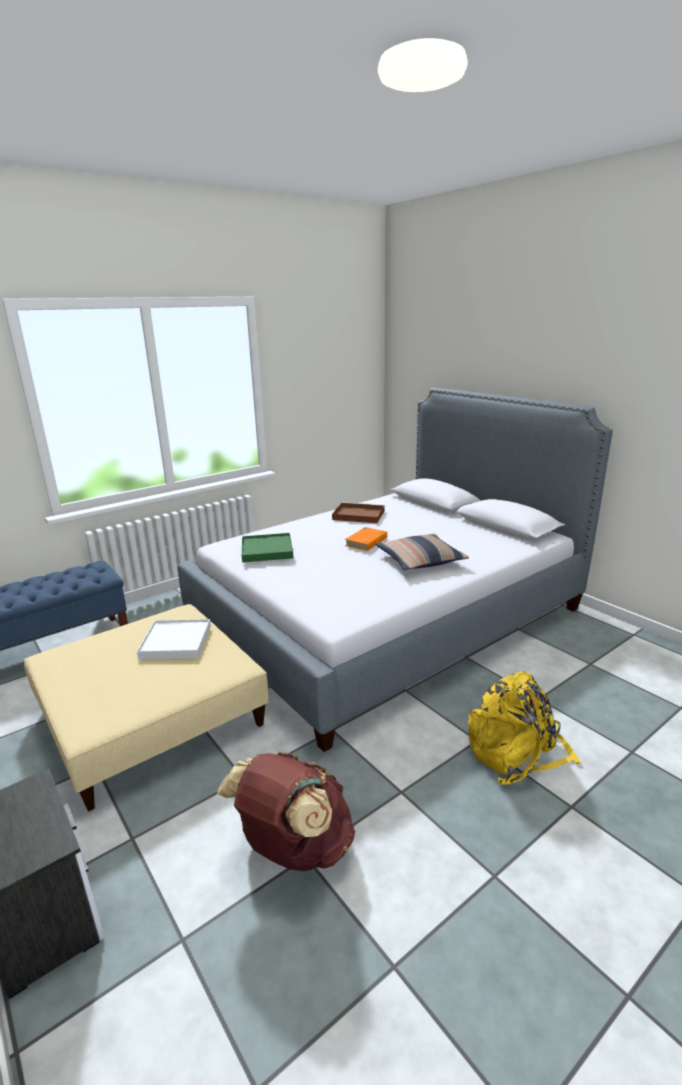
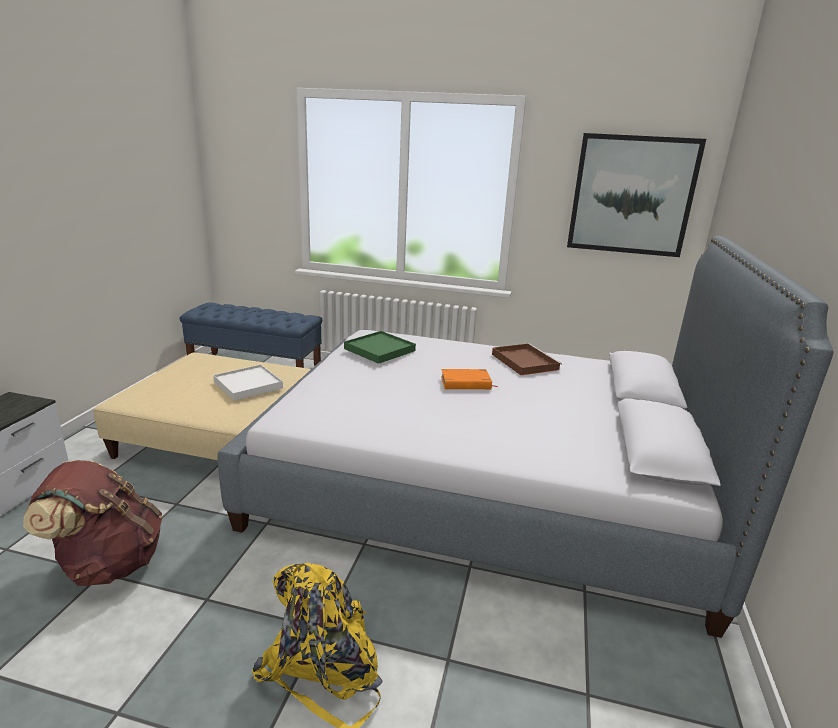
camera: 50 degrees right, 0 degrees up
(339, 370) = (632, 195): none -> picture
(420, 560) = (465, 421): pillow -> none

